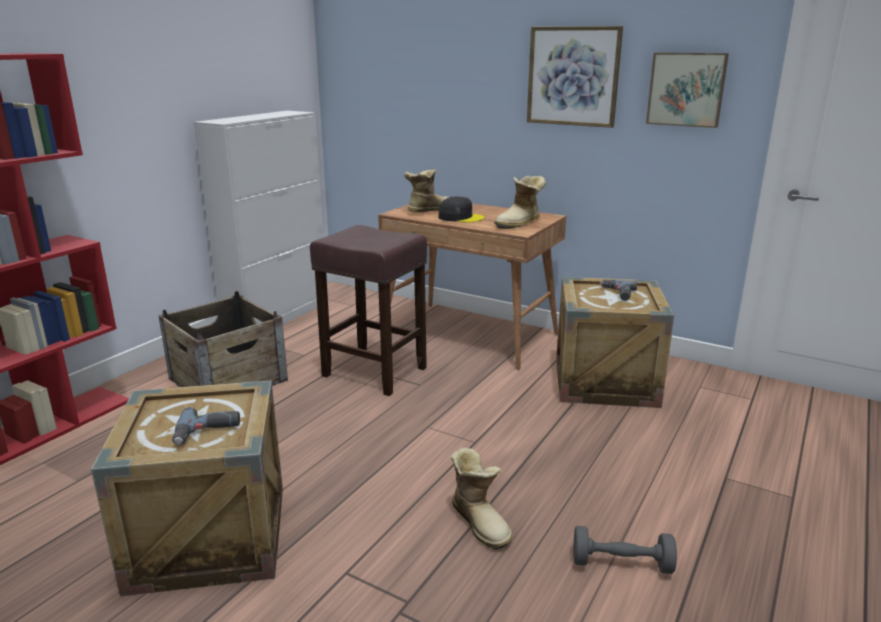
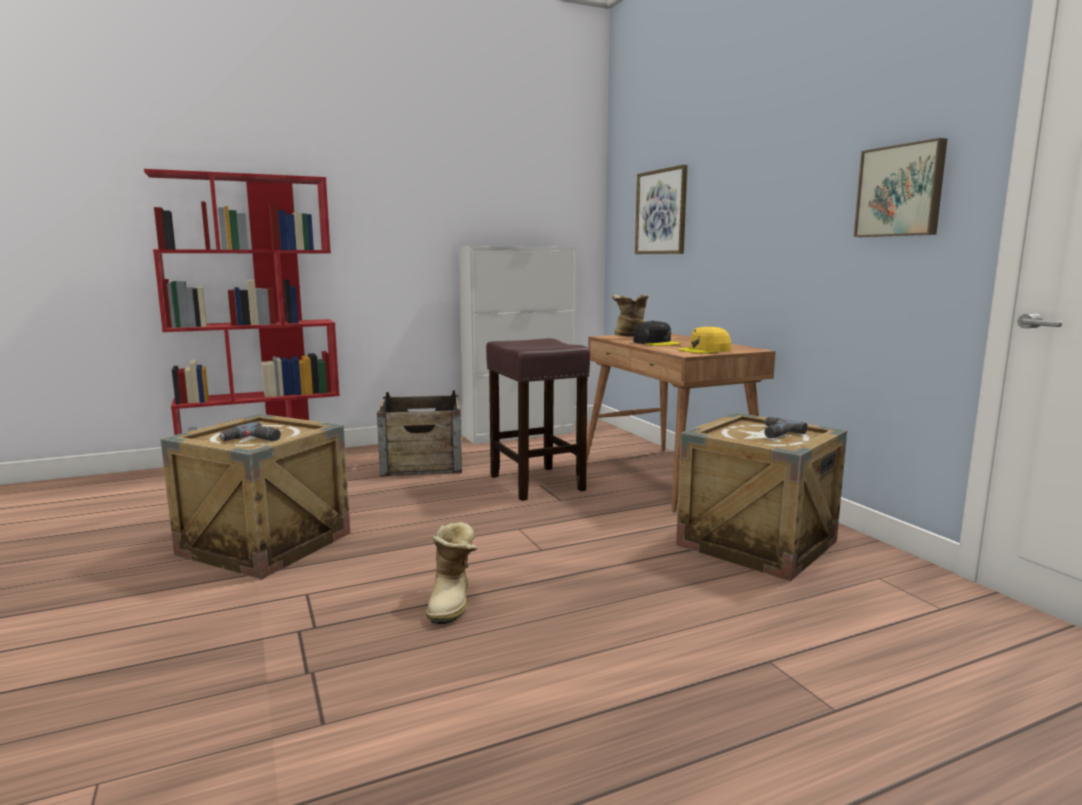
camera: 35 degrees right, 10 degrees down
(520, 223) = (705, 350): boot -> yellow cap
(573, 76) = (790, 192): picture -> picture (661, 212)
(621, 564) = (524, 678): grey dumbbell -> none

